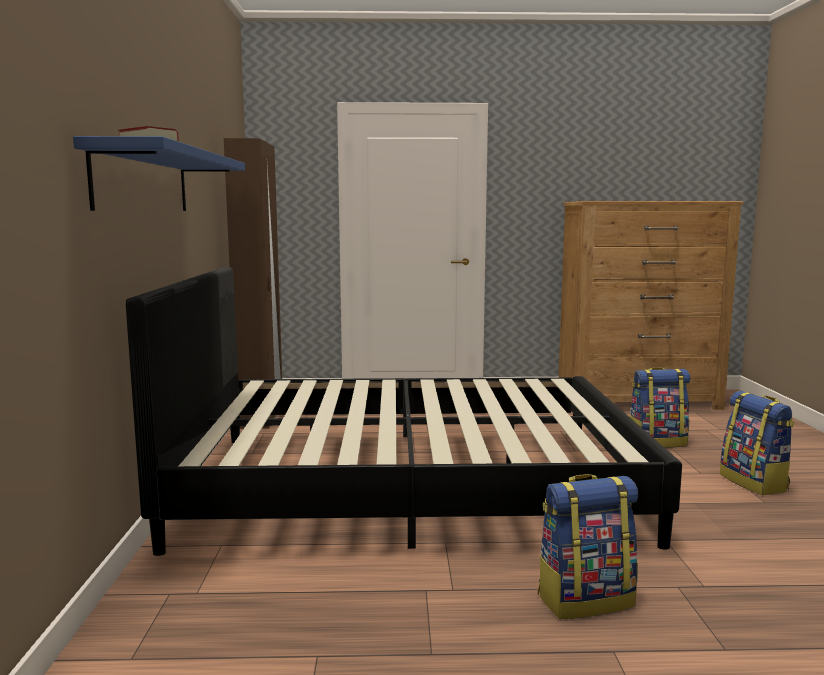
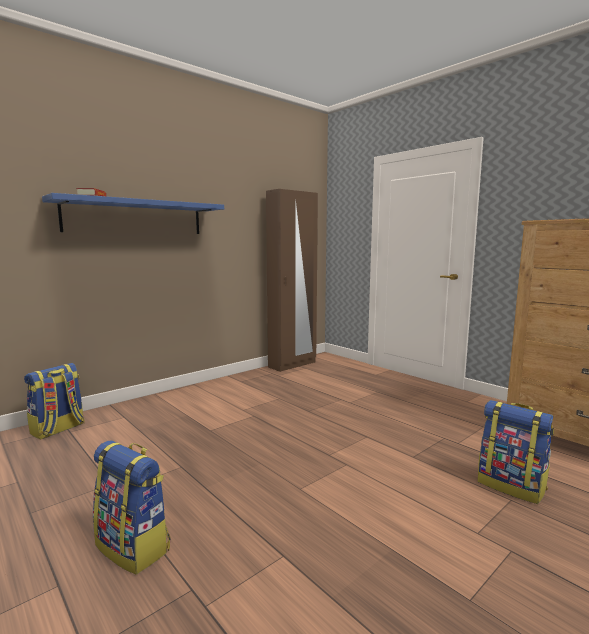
camera: 50 degrees right, 0 degrees up
(408, 484) = (254, 427): black bed -> none
(754, 483) = (516, 578): backpack -> backpack (58, 430)

